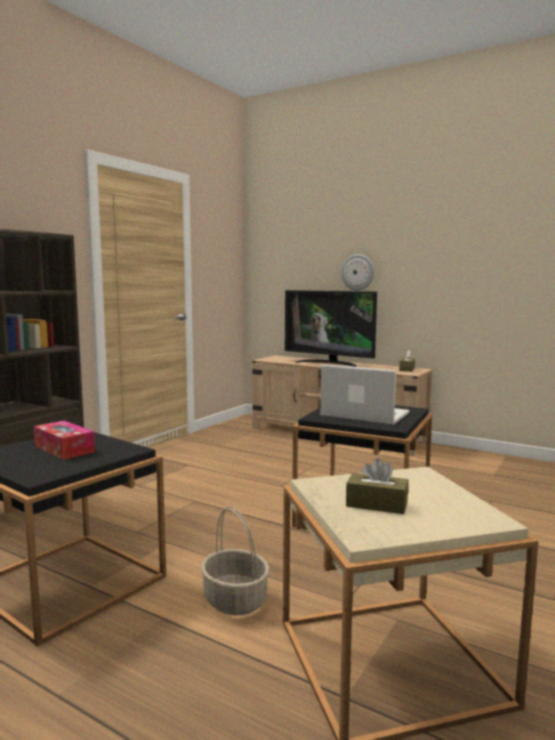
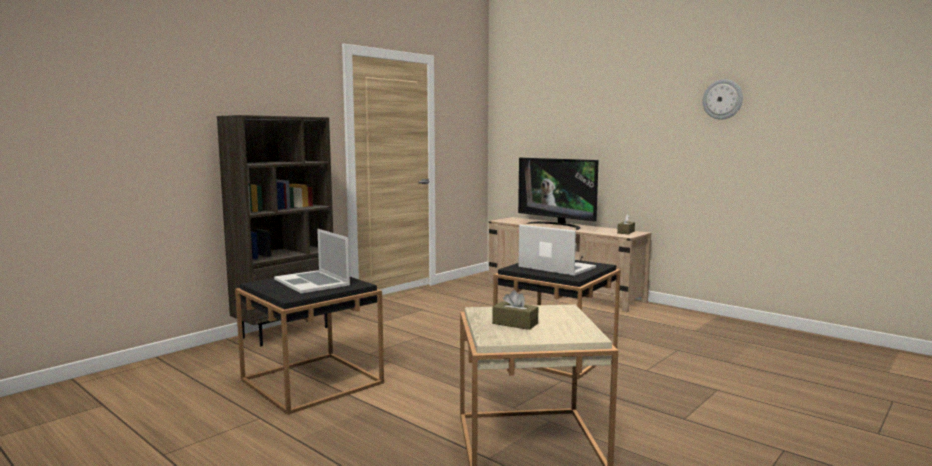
camera: 10 degrees right, 0 degrees up
(64, 449) = (312, 282): tissue box -> laptop
(236, 600) = (431, 400): basket -> none
(358, 272) = (586, 141): wall clock -> wall clock (722, 99)

